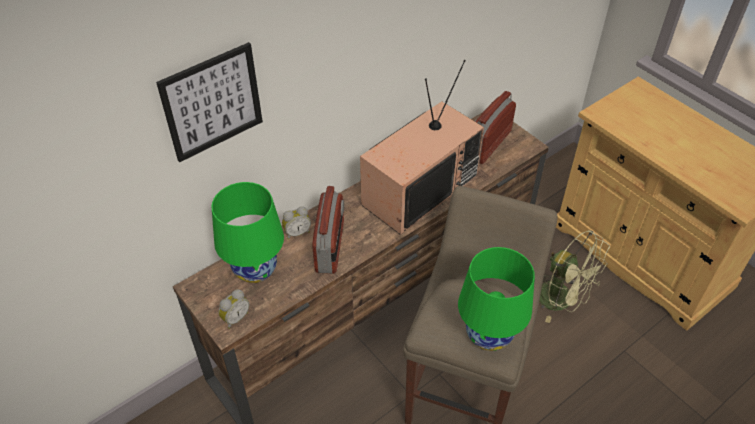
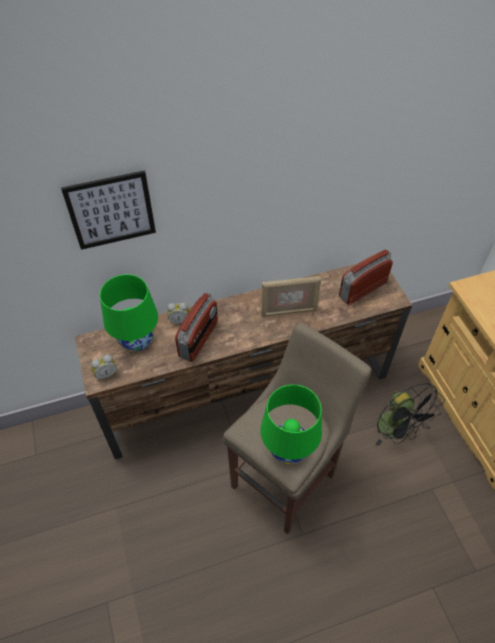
camera: 20 degrees right, 5 degrees up
(419, 188) = (288, 311): television -> picture frame
(562, 300) = (397, 430): green fan -> black fan

